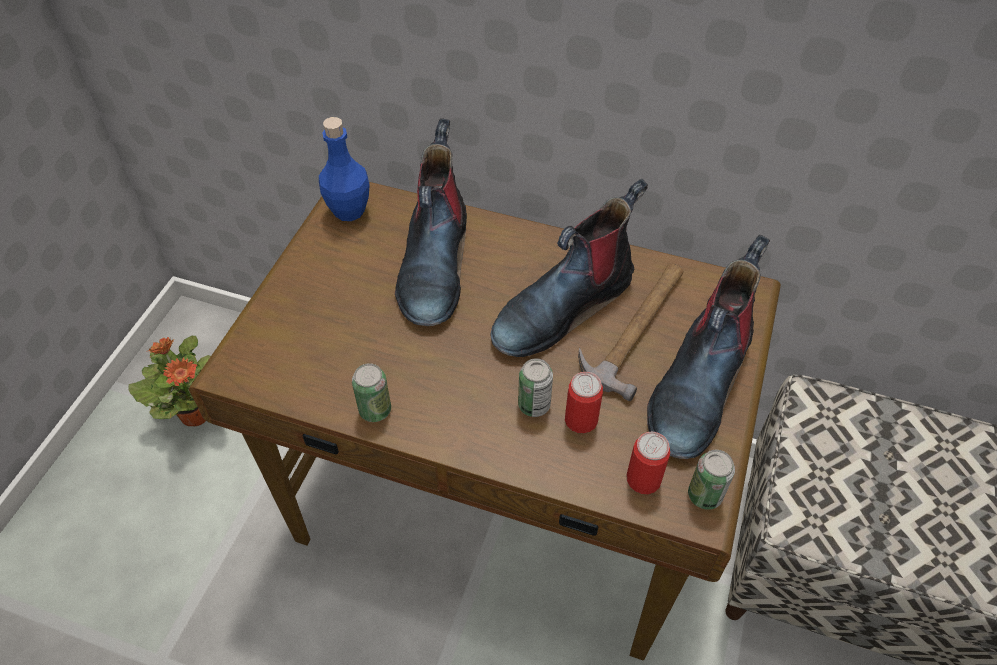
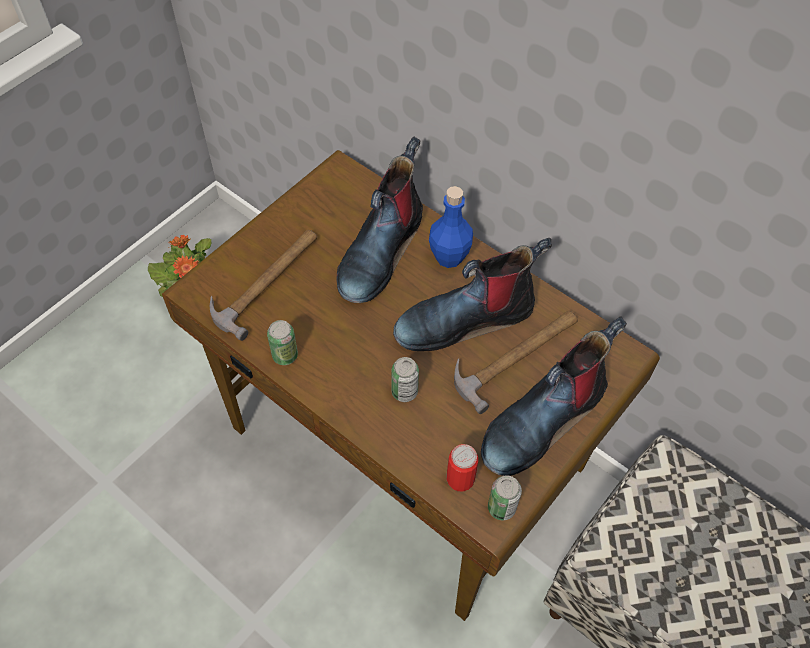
camera: 20 degrees right, 5 degrees up
(317, 334) = (267, 281): none -> hammer
(349, 211) = (334, 185): blue bottle -> blue bottle (449, 257)
(581, 420) = (435, 416): can -> none

